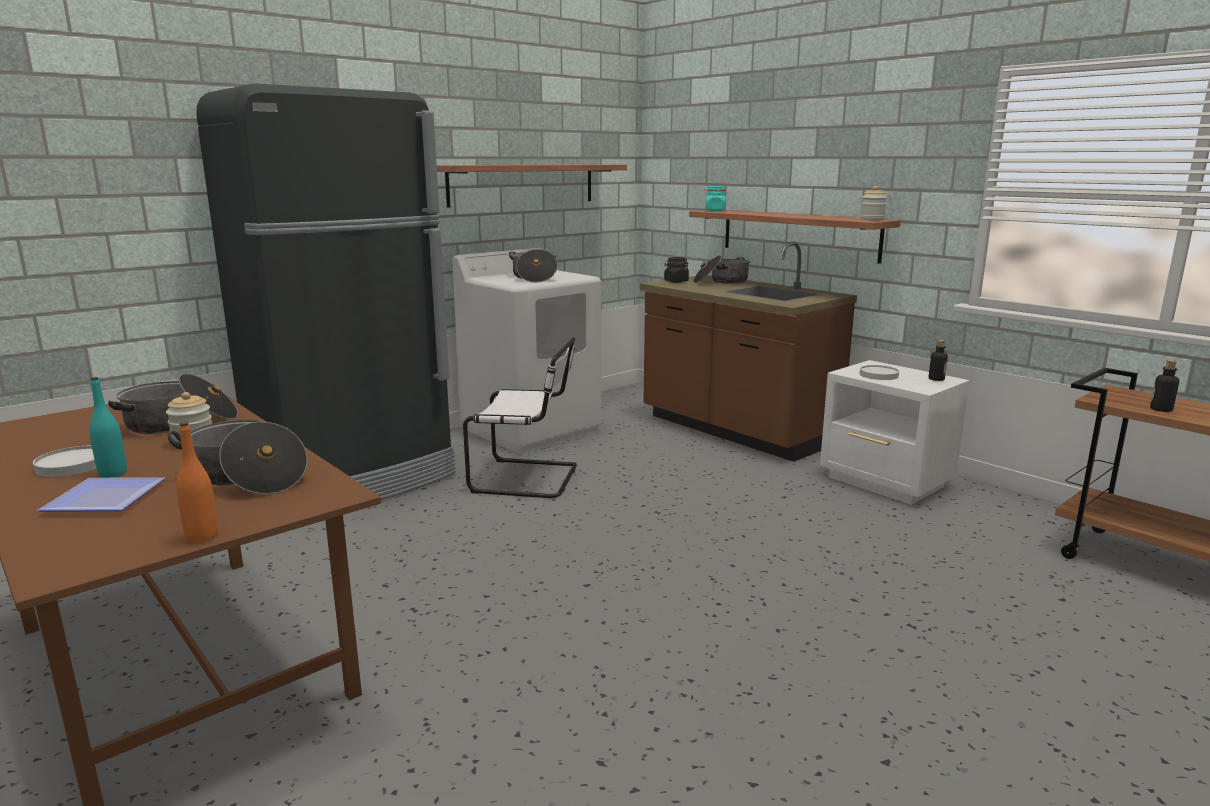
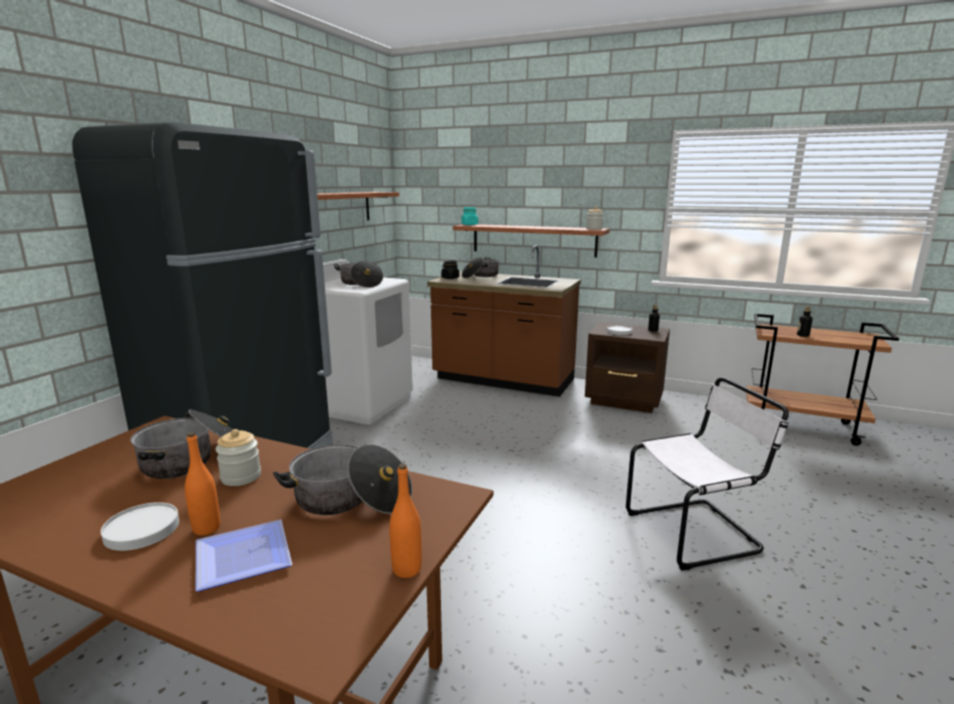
camera: 25 degrees left, 0 degrees up
(113, 474) = (206, 528): turquoise bottle -> orange bottle
(529, 479) = (395, 443): white chair -> white chair (696, 532)
(886, 483) = (625, 401): white nightstand -> brown nightstand

